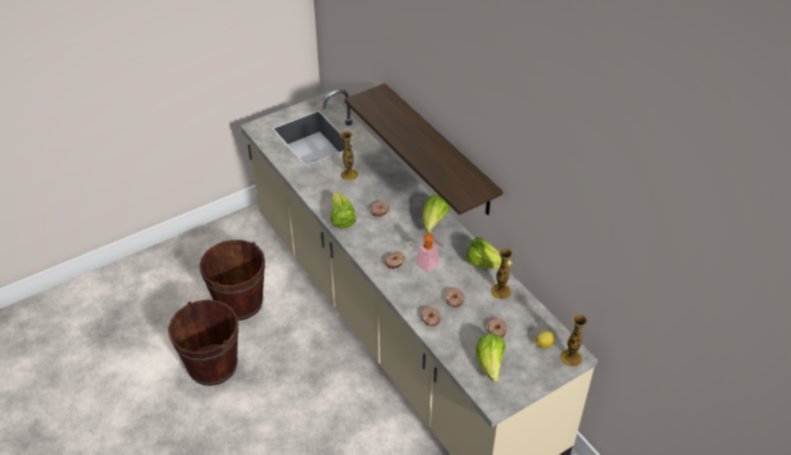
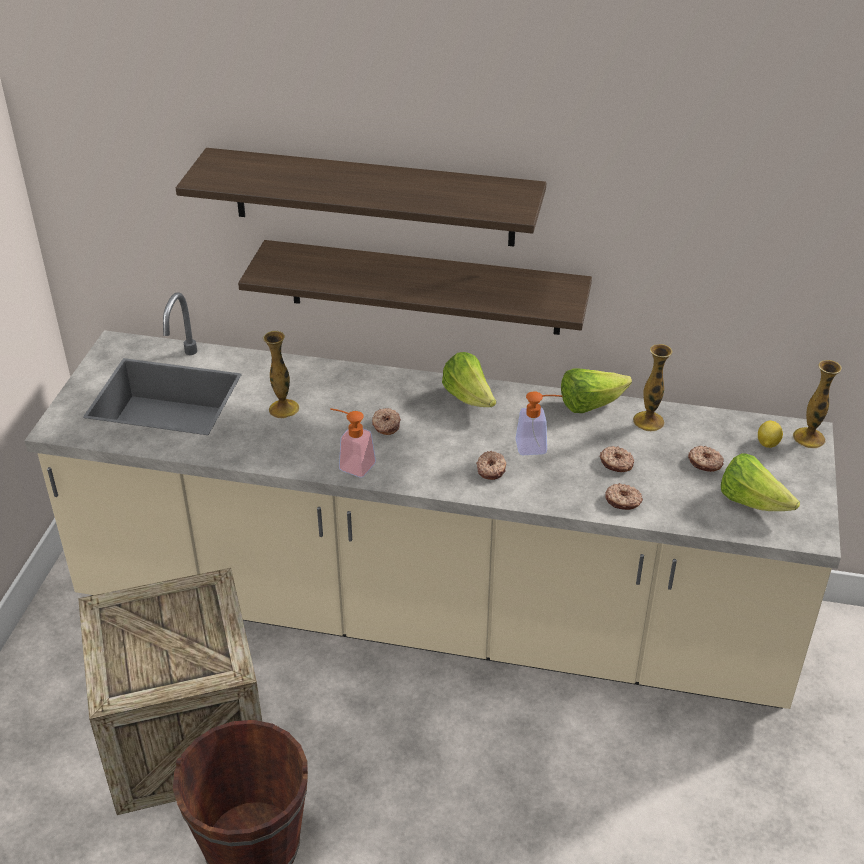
camera: 45 degrees left, 5 degrees down
(239, 303) = (184, 735): brown bucket -> crate
(341, 219) = (351, 464): lettuce -> soap dispenser
(423, 87) = (373, 197): none -> shelf

